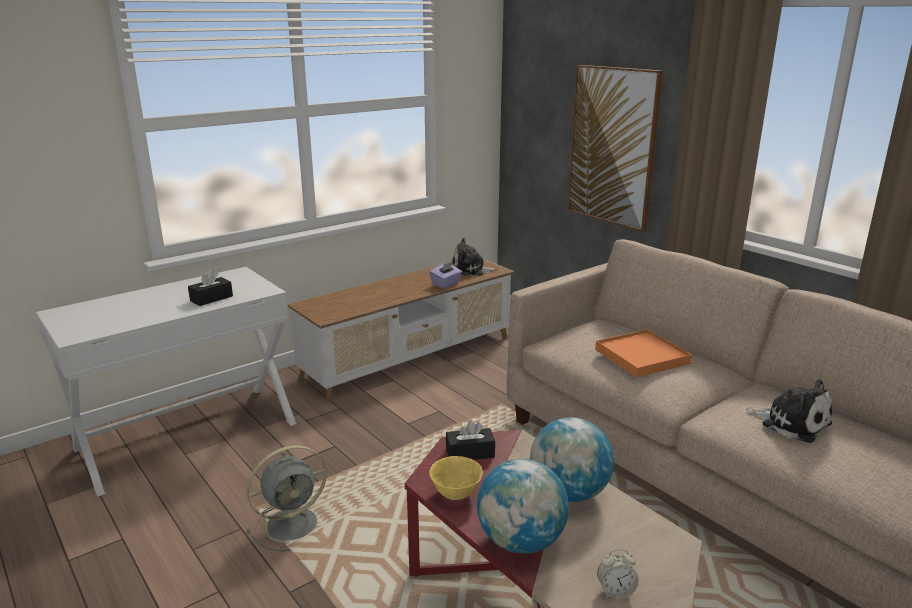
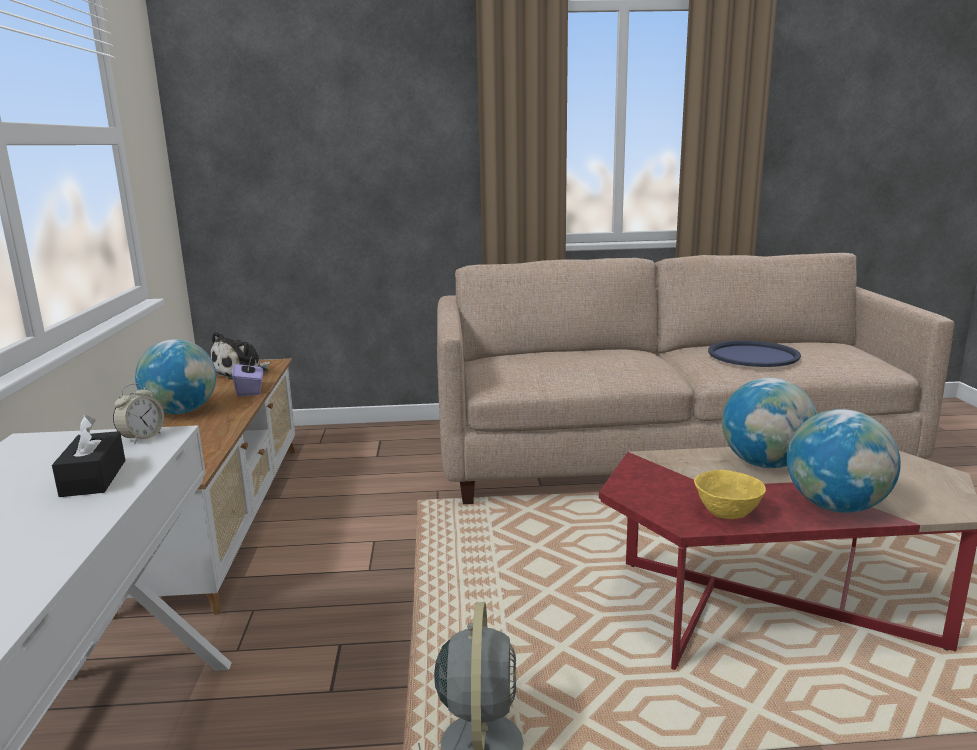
camera: 55 degrees left, 5 degrees down
(396, 283) = (182, 411): none -> globe
(470, 453) = (650, 486): black tissue box -> none
(613, 146) = (376, 178): picture -> none
(615, 591) = (931, 490): alarm clock -> alarm clock (142, 438)
(641, 357) = (592, 360): orange tray -> none
(792, 423) = (753, 355): plush toy -> blue tray

